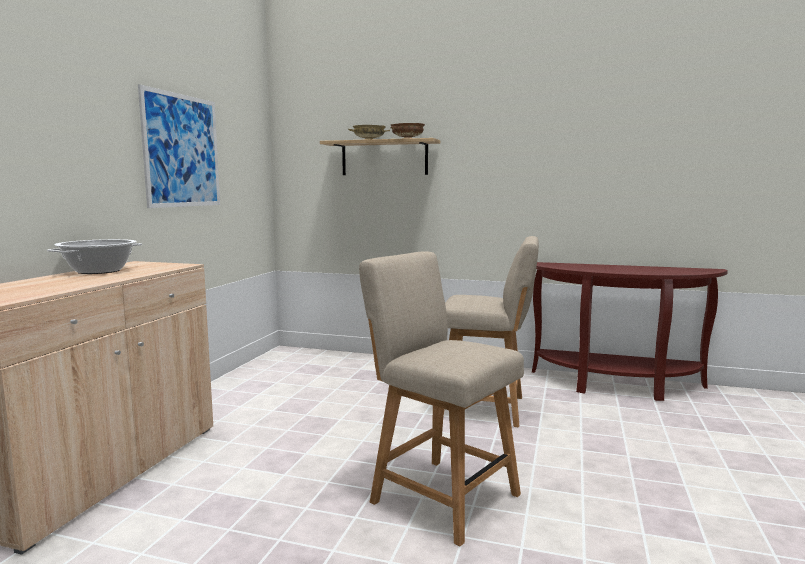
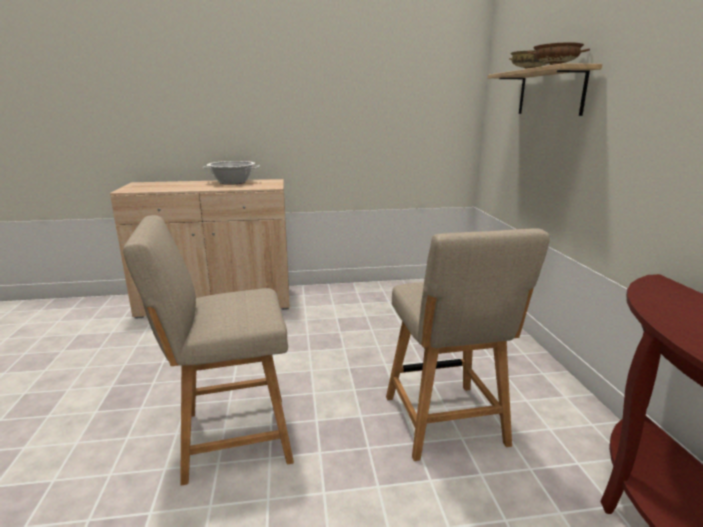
camera: 65 degrees right, 10 degrees up
(182, 151) = (348, 94): picture -> none
(439, 495) = (229, 438): beige chair -> beige chair turned 120 degrees counterclockwise

